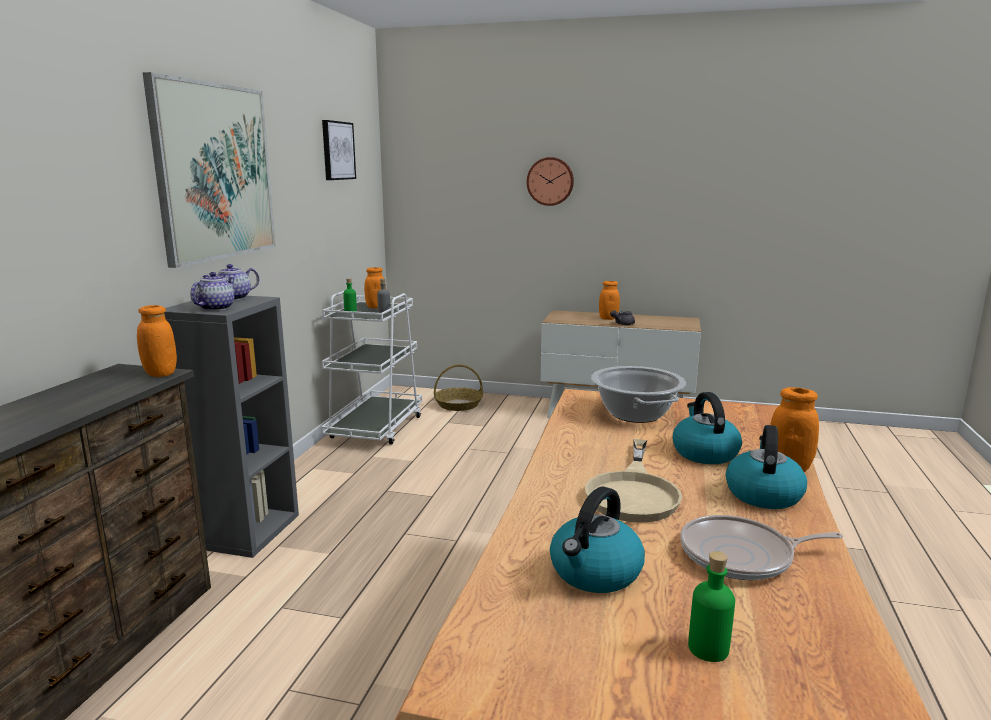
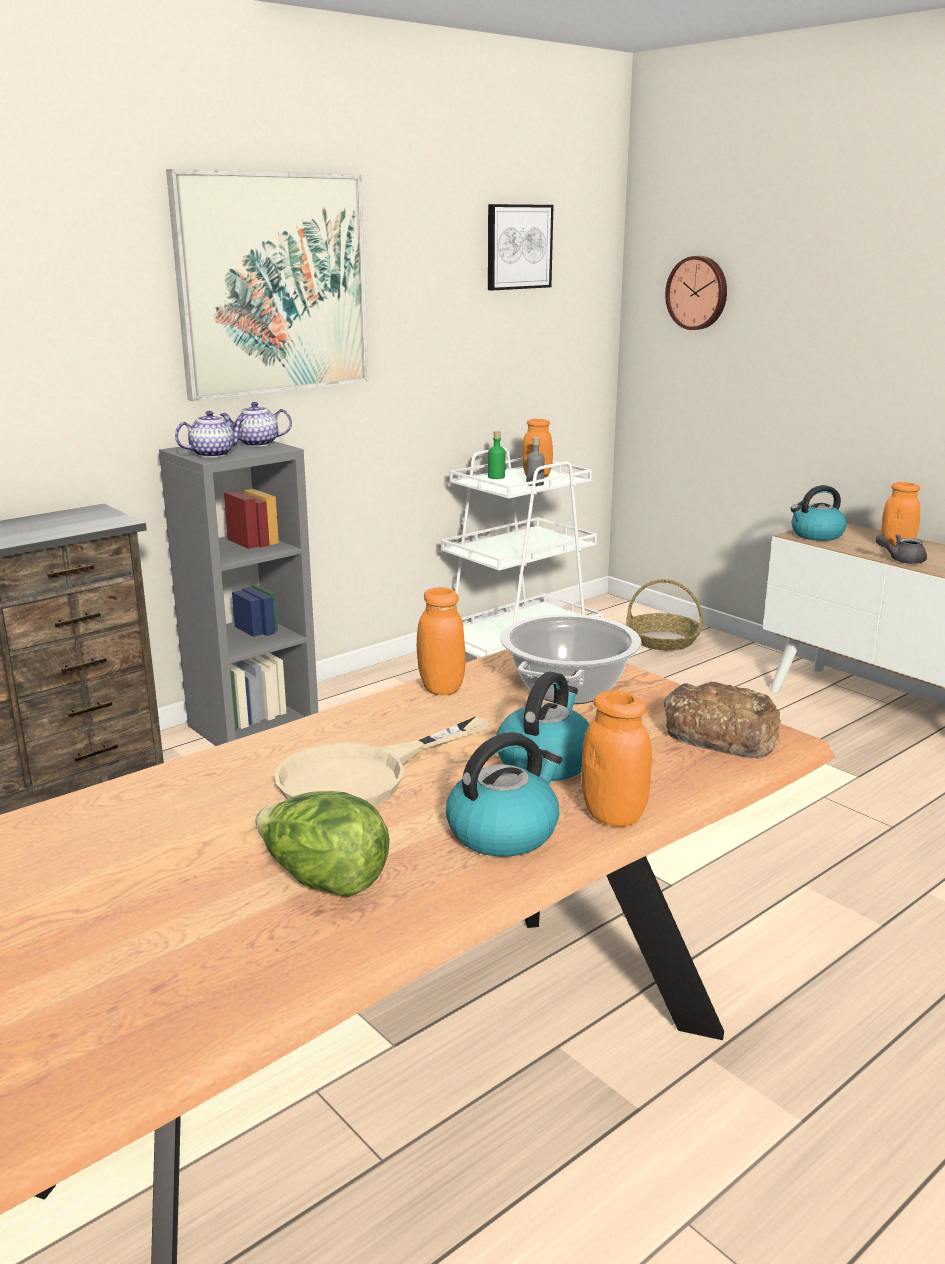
camera: 35 degrees right, 5 degrees up
(160, 374) = (111, 521): orange jar -> orange jar (441, 688)
(550, 181) = (850, 301): wall clock -> wall clock (698, 293)
(595, 573) = (156, 836): kettle -> kettle (816, 535)
(708, 648) = (105, 940): green bottle -> none
(742, 556) = (323, 881): frying pan -> lettuce
(745, 415) = (720, 733): none -> bread

